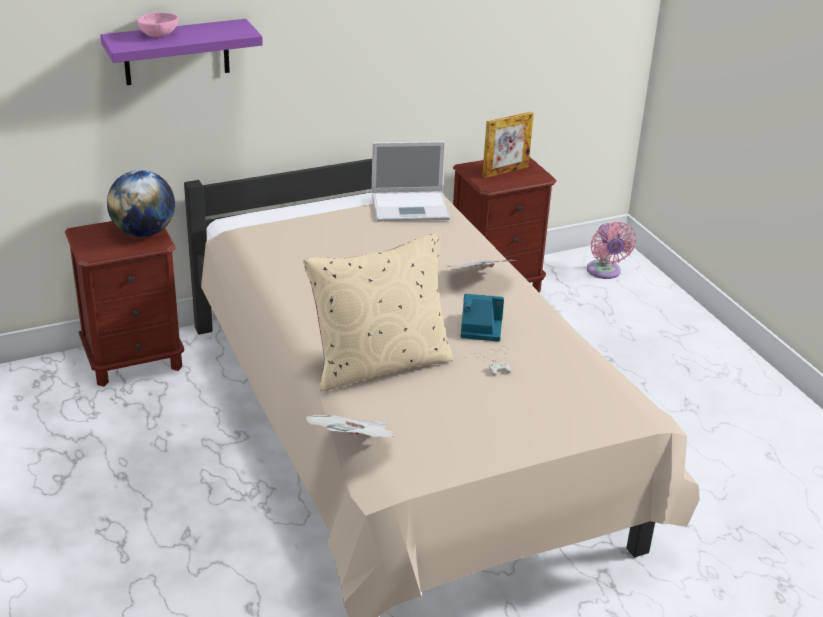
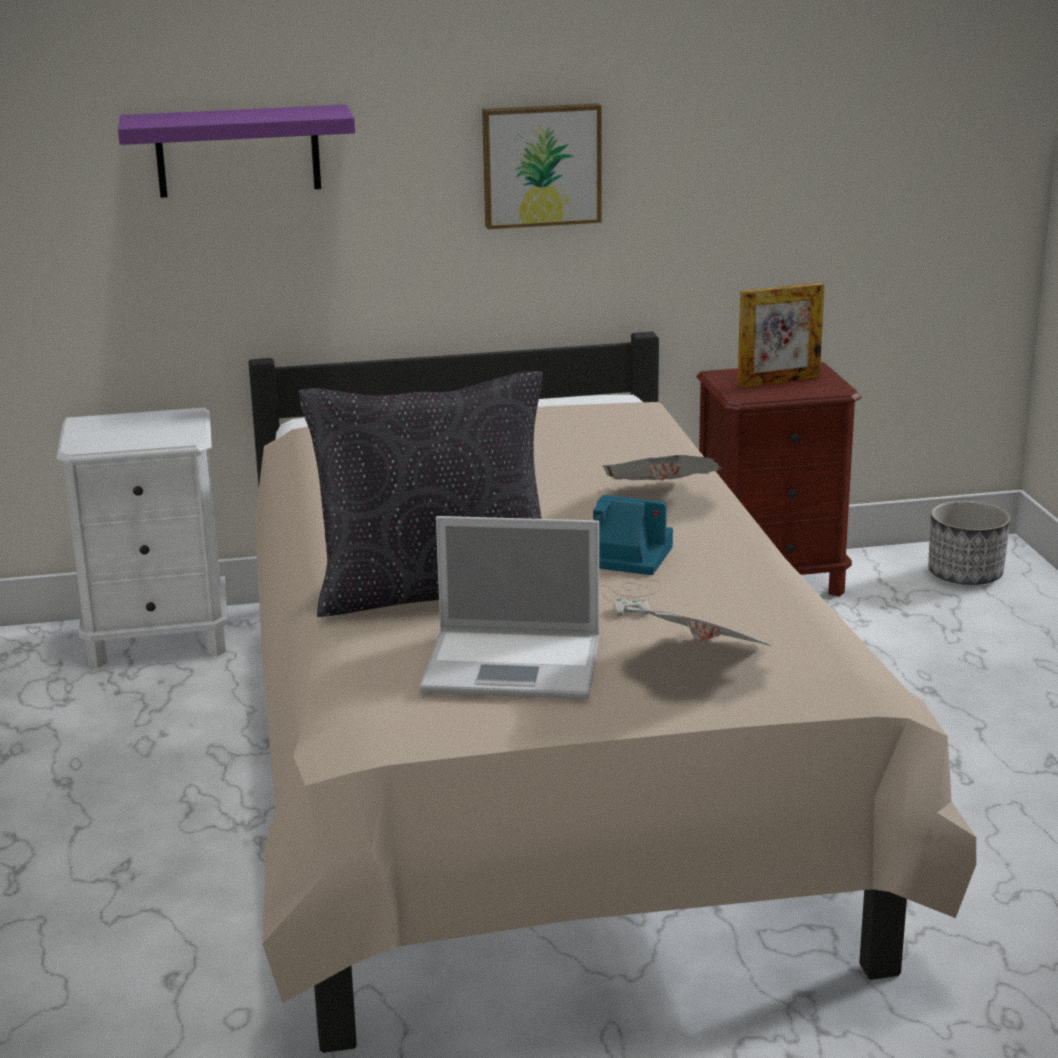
camera: 15 degrees right, 10 degrees down
(134, 361) = (158, 639): brown nightstand -> white nightstand
(144, 232) = (173, 426): globe -> none
(158, 34) = (201, 115): pink bowl -> none
(354, 444) = (332, 686): newspaper -> newspaper (705, 664)
(364, 48) = (541, 165): none -> picture
(379, 364) = (434, 591): beige pillow -> black pillow
(411, 207) = (598, 412): laptop -> laptop (516, 665)
(604, 272) = (965, 575): pink fan -> planter

